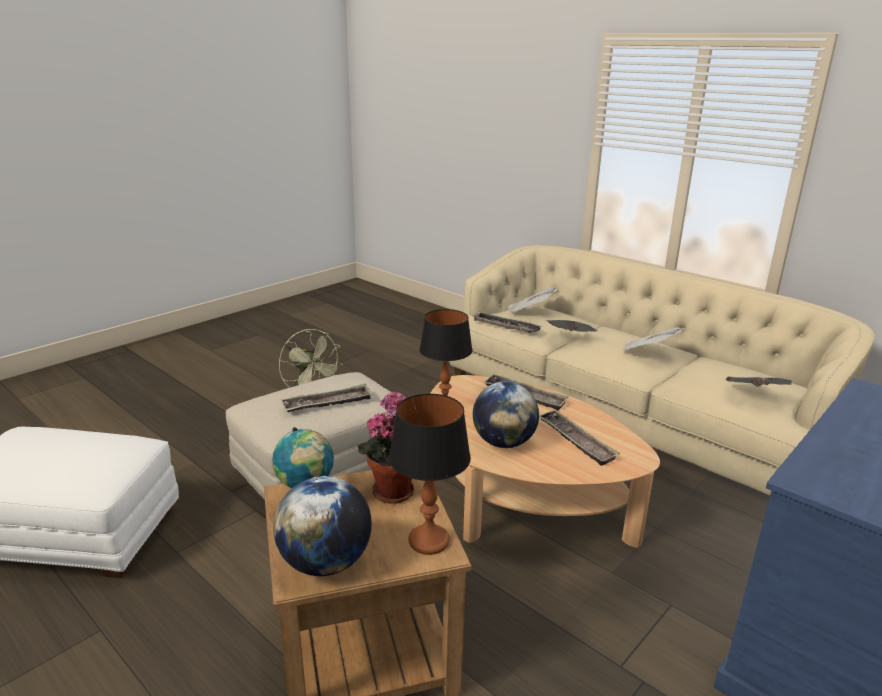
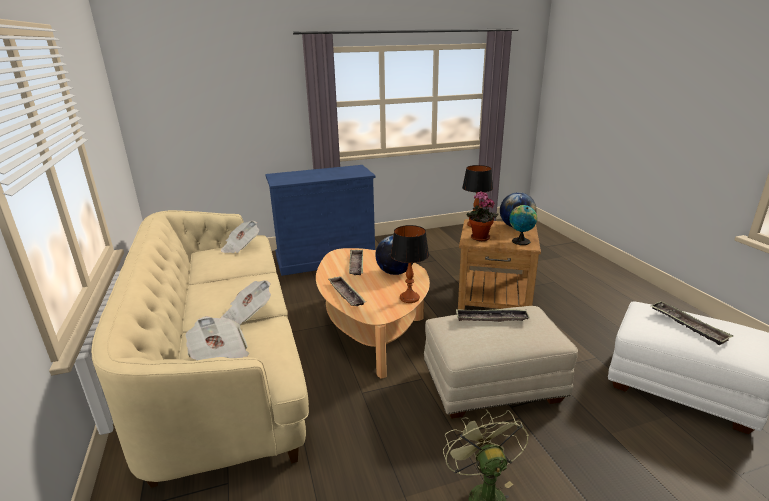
camera: 150 degrees left, 0 degrees up
(506, 326) = (276, 343): tray -> tray (687, 325)
(647, 352) = (228, 284): newspaper -> none

